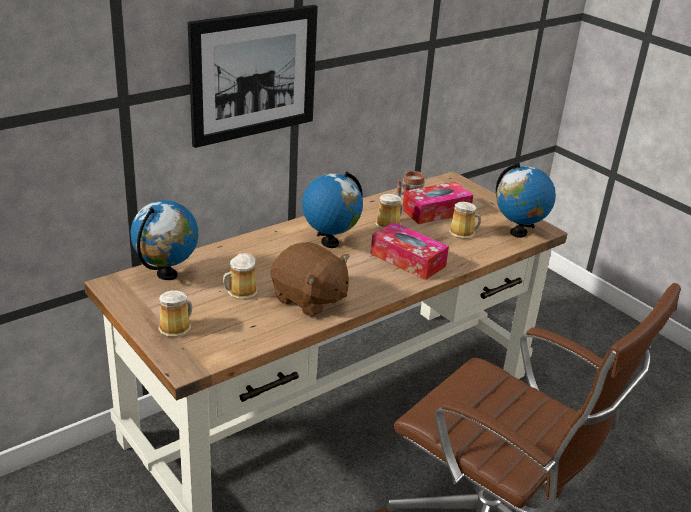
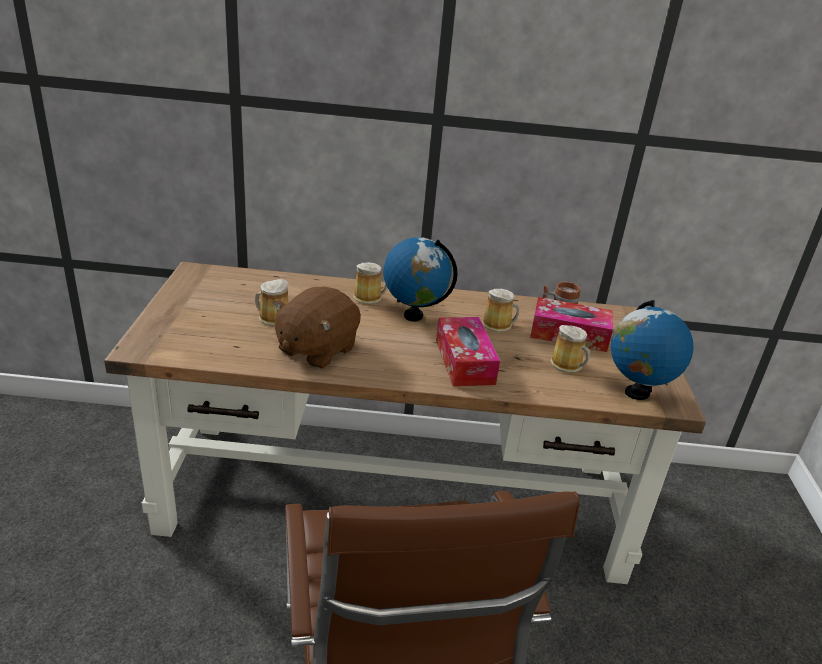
camera: 40 degrees right, 0 degrees up
(167, 275) = (242, 281): globe -> none
(176, 327) = (182, 319): mug -> mug (369, 297)
(254, 74) = (379, 110): picture -> none
(309, 299) = (316, 350): brown plush toy -> brown plush toy turned 45 degrees clockwise

